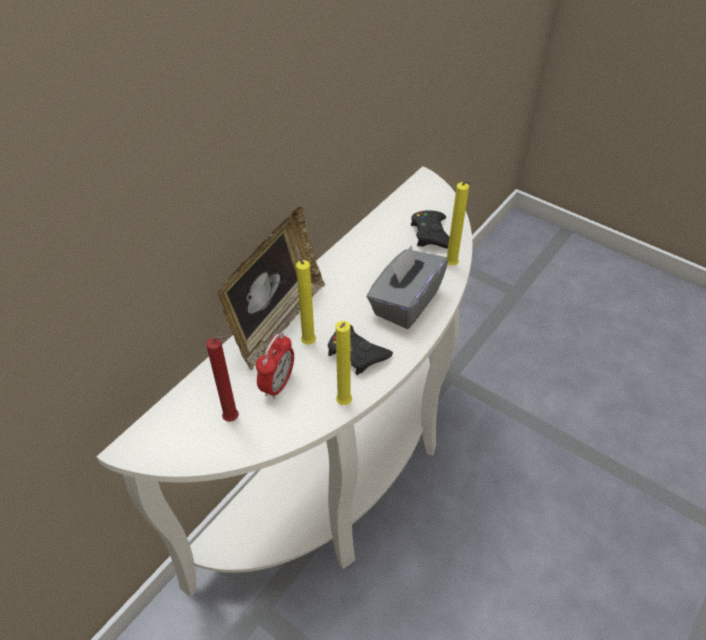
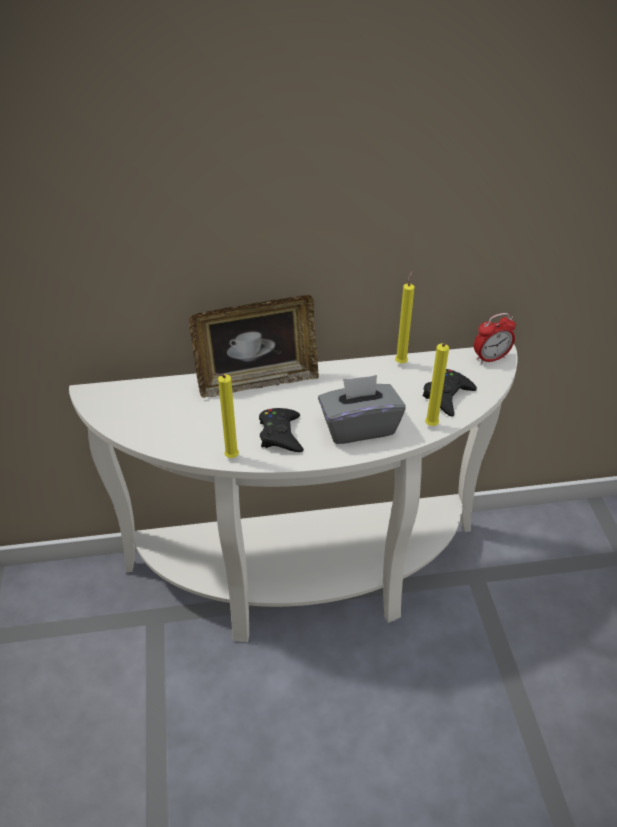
camera: 45 degrees right, 5 degrees down
(233, 419) = (158, 418): red candle -> none
(278, 384) = (208, 417): alarm clock -> alarm clock (490, 358)
(307, 341) = (260, 405): yellow candle -> yellow candle (401, 362)

